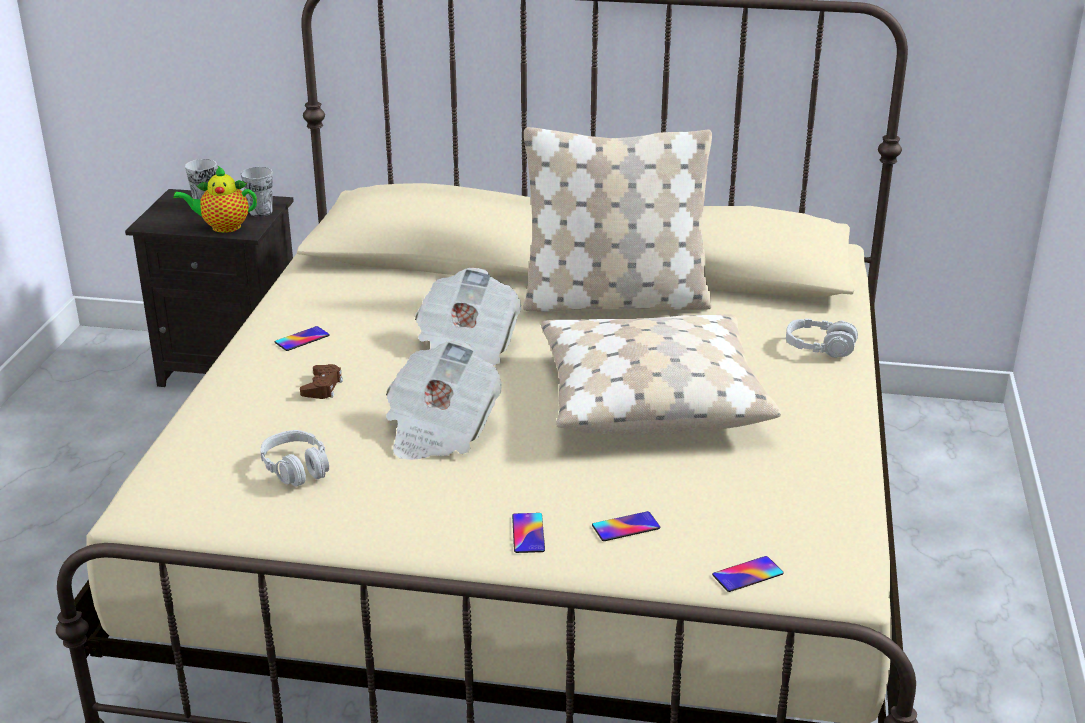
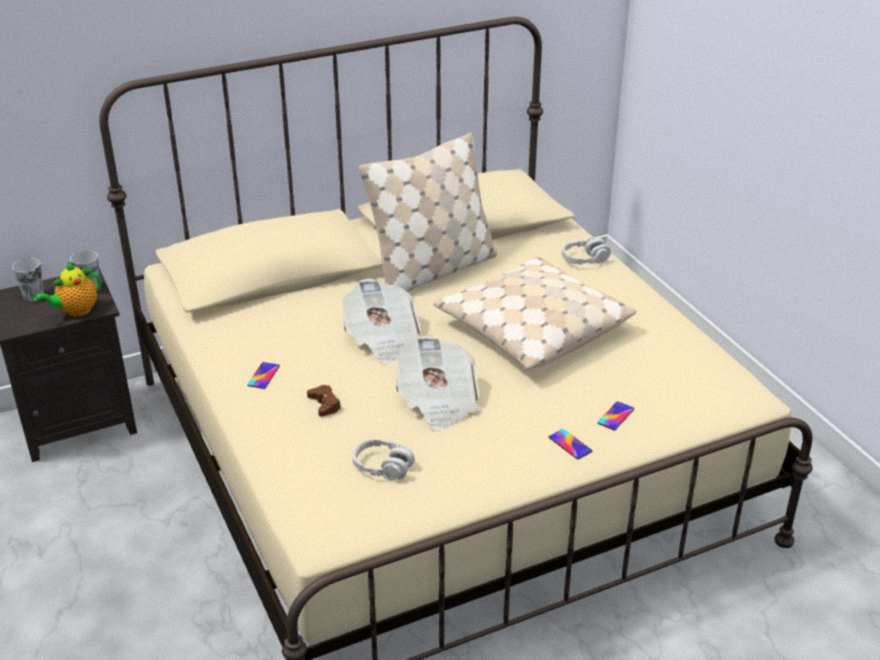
camera: 35 degrees left, 5 degrees up
(747, 574) = (706, 415): phone -> none

